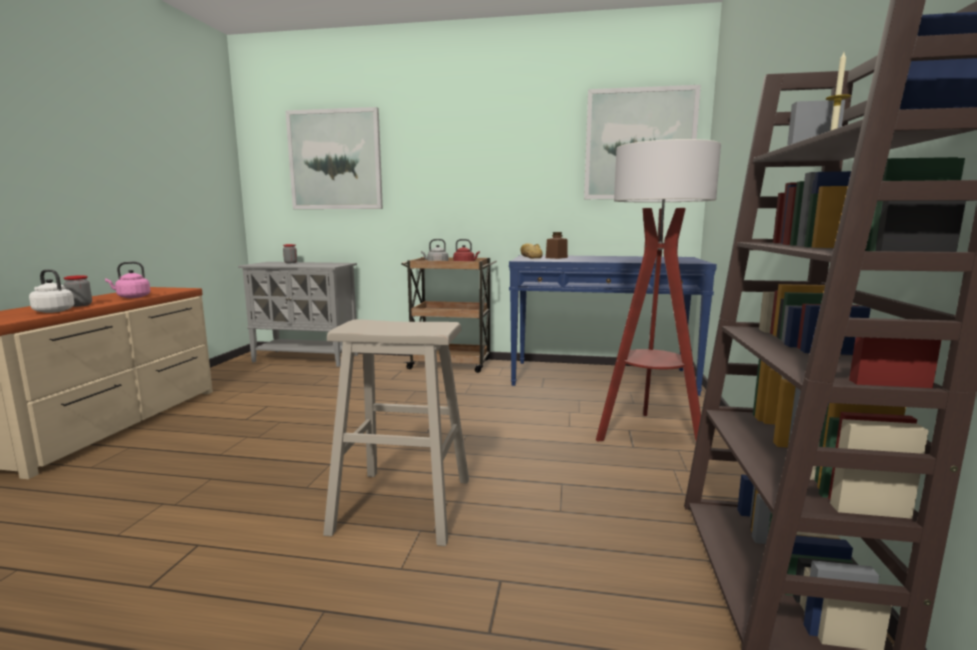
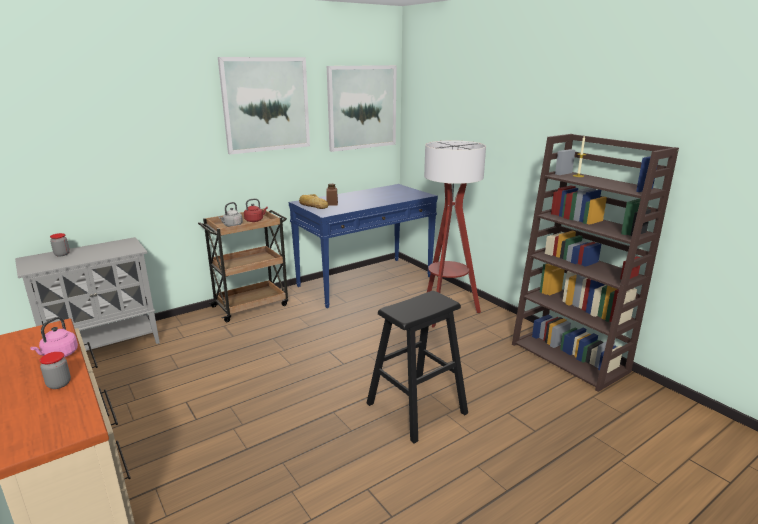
camera: 45 degrees left, 10 degrees up
(52, 311) = (70, 400): white kettle -> none
(335, 160) = (92, 133): picture -> picture (266, 104)
(402, 505) = (416, 408): beige stool -> black stool

